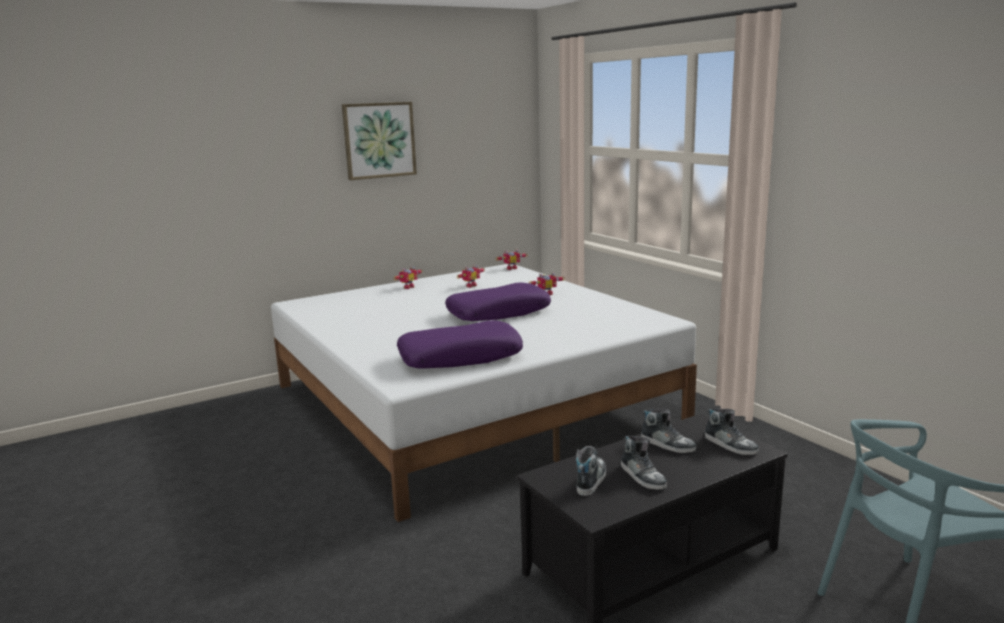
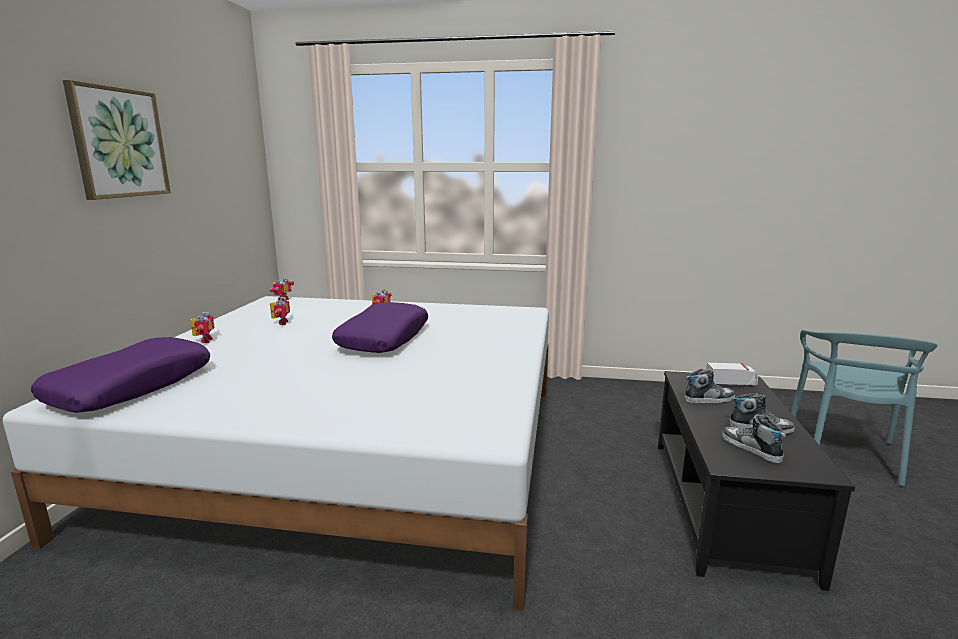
camera: 50 degrees left, 0 degrees up
(460, 357) = (467, 387): purple pillow -> purple pillow (131, 387)
(730, 445) = (731, 384): shoe -> toy truck

